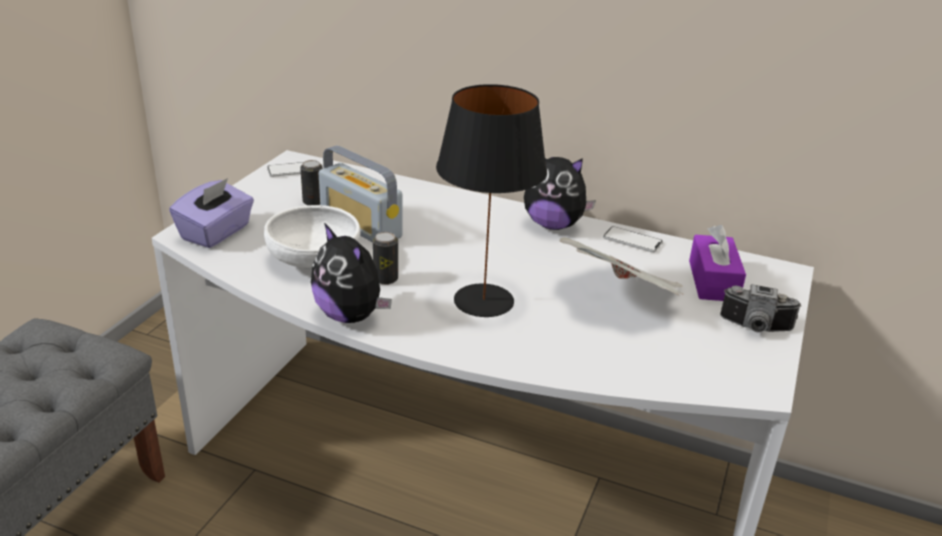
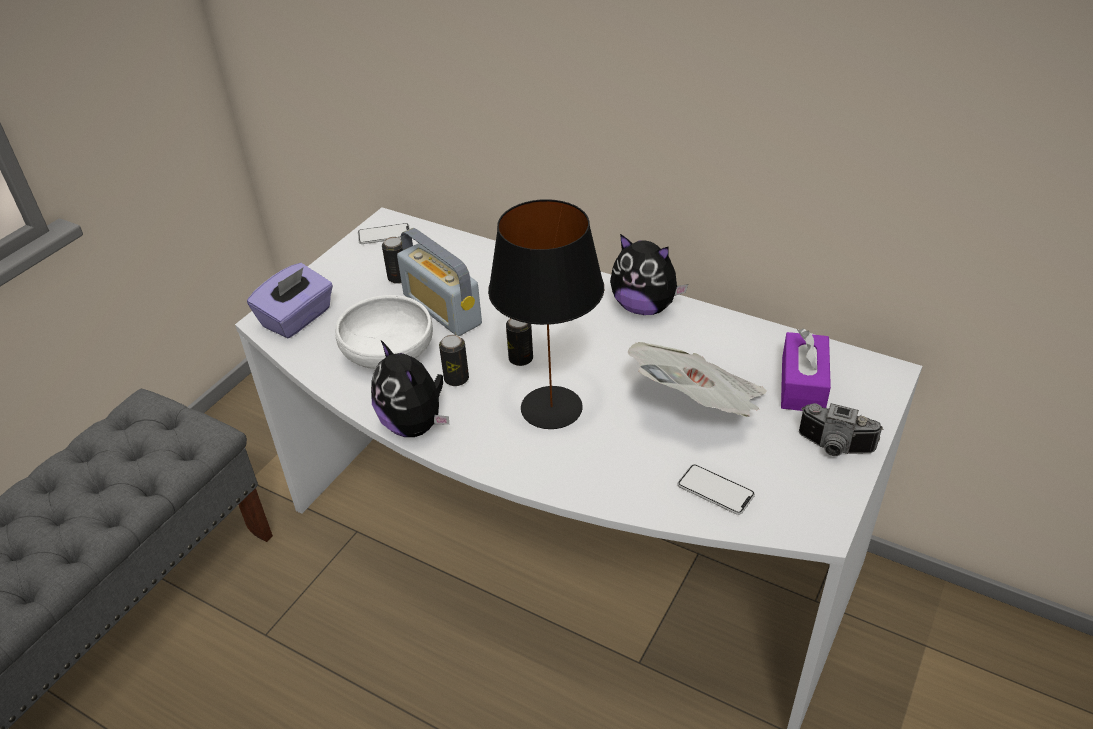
camera: 10 degrees right, 10 degrees up
(445, 263) = (521, 359): none -> can
(632, 240) = (726, 329): phone -> phone (715, 490)

